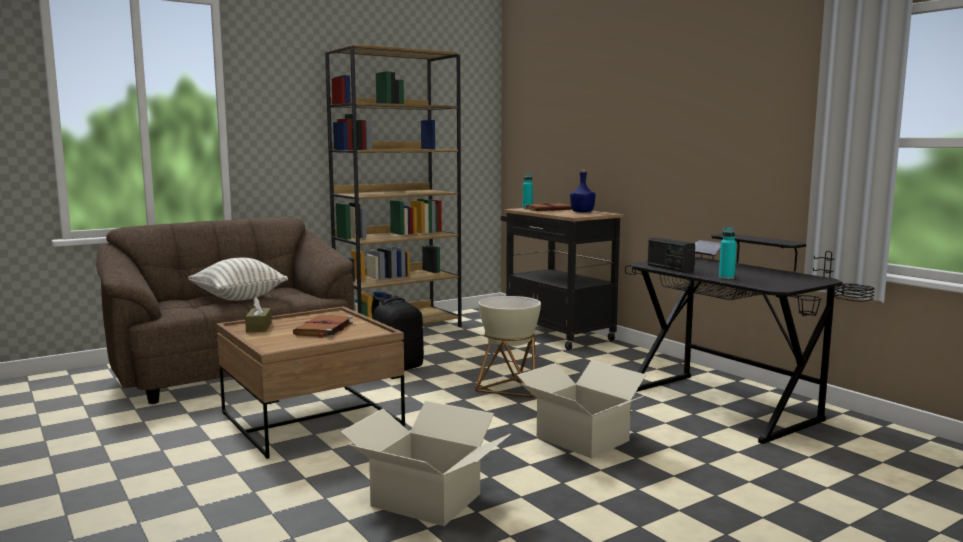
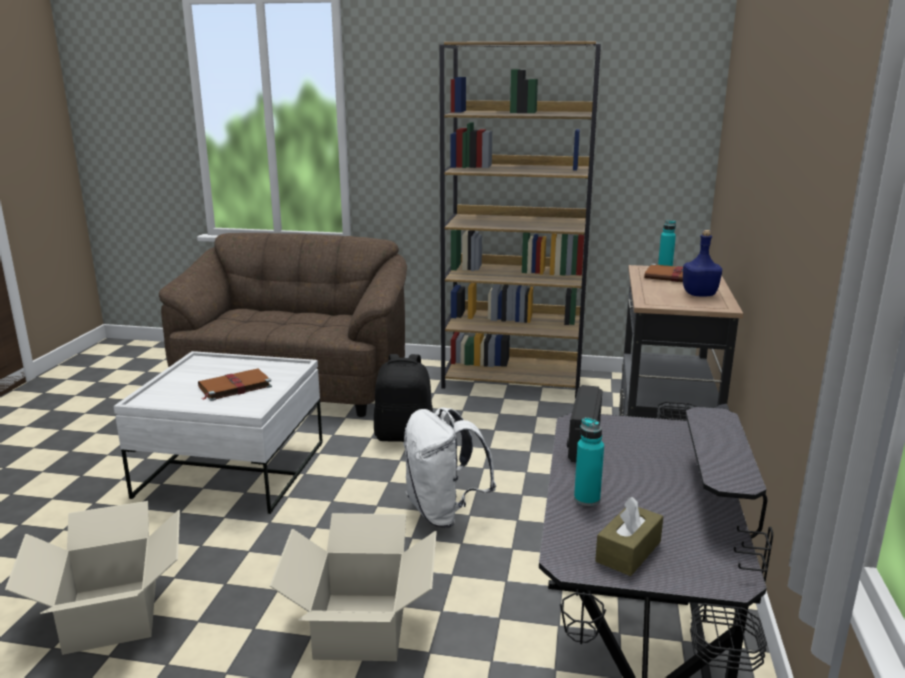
camera: 45 degrees right, 10 degrees up
(239, 298) = (289, 320): pillow -> none
(259, 327) = (206, 366): brown tissue box -> brown tissue box (628, 551)
(311, 419) = (232, 469): brown coffee table -> white coffee table
(509, 388) = (444, 512): planter -> white backpack

